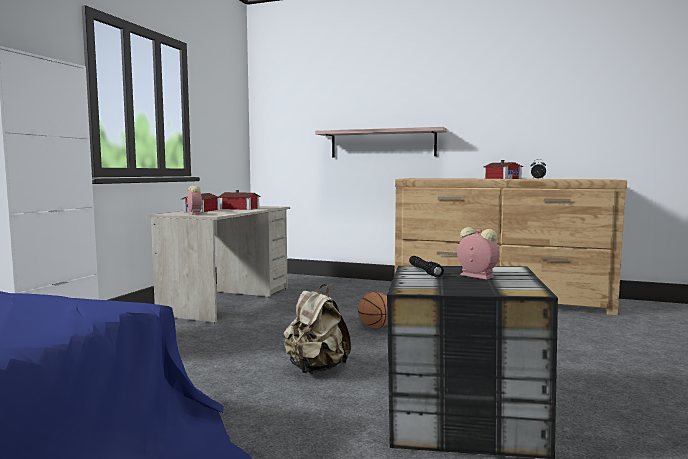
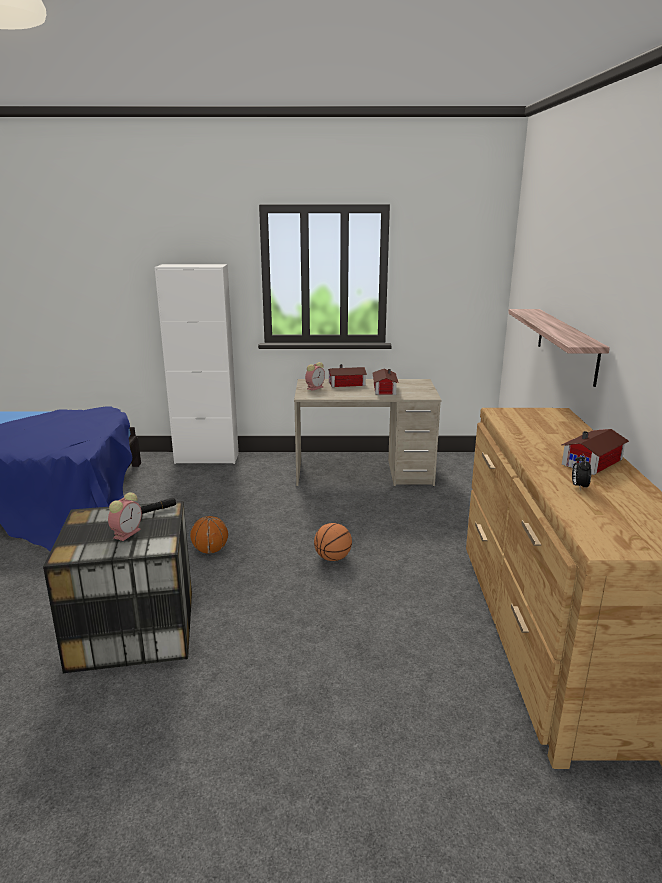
camera: 70 degrees right, 15 degrees up
(316, 369) = (210, 550): beige backpack -> basketball

